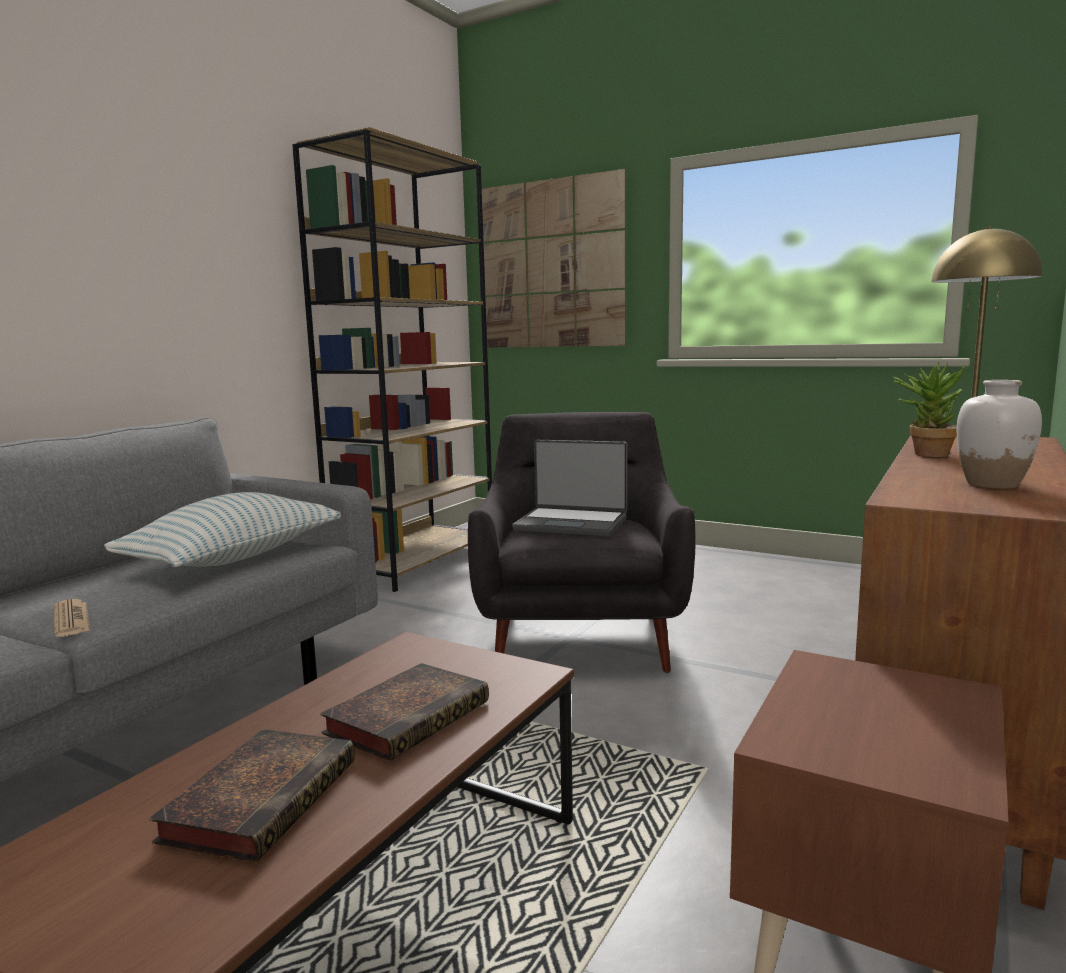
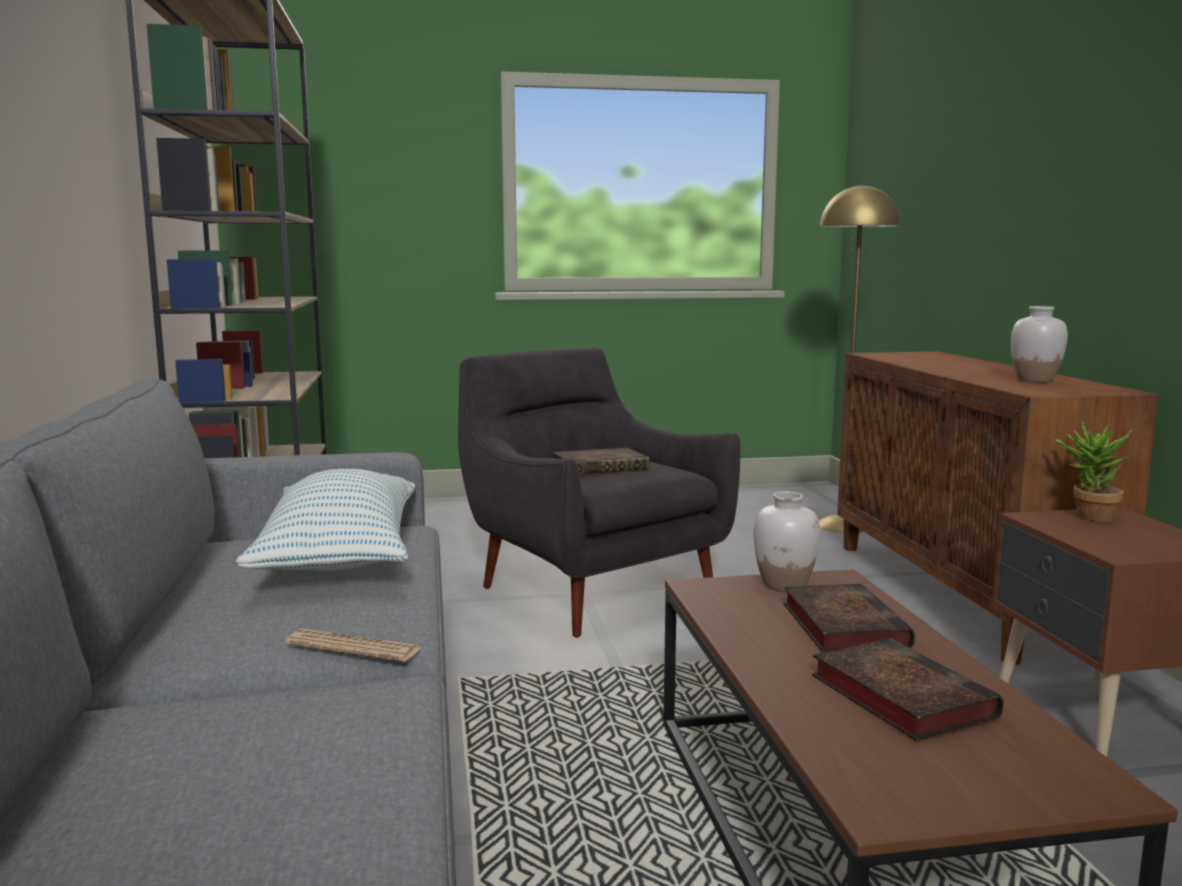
camera: 40 degrees left, 0 degrees up
(472, 664) = (784, 585): none -> white vase
(551, 264) = (349, 176): picture -> none
(572, 524) = (602, 467): laptop -> book
(924, 453) = (922, 366): potted plant -> potted plant (1087, 517)

